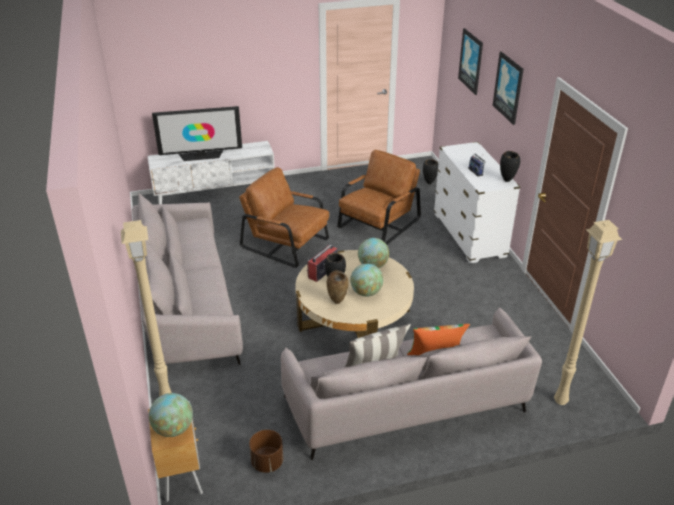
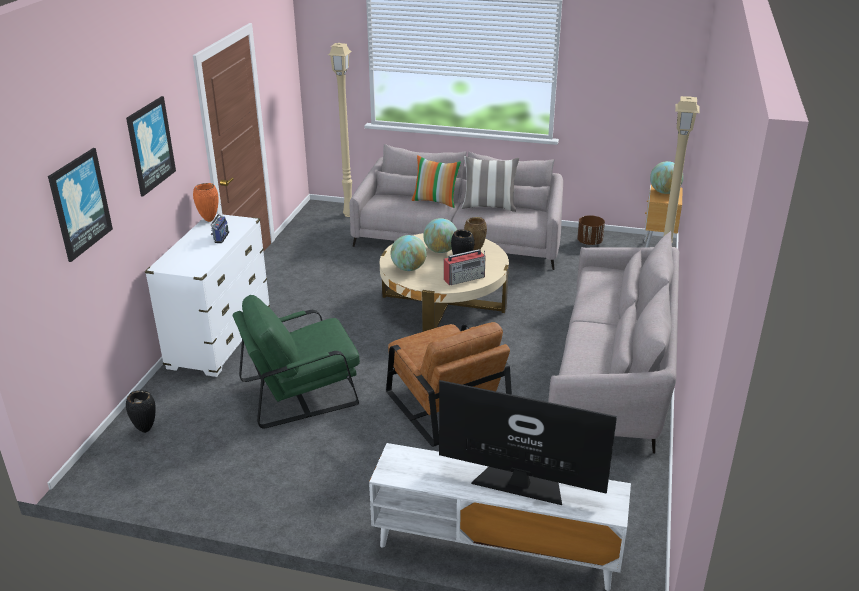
camera: 150 degrees left, 5 degrees down
(378, 223) = (301, 391): brown armchair -> green armchair
(507, 180) = (209, 220): black vase -> orange vase

